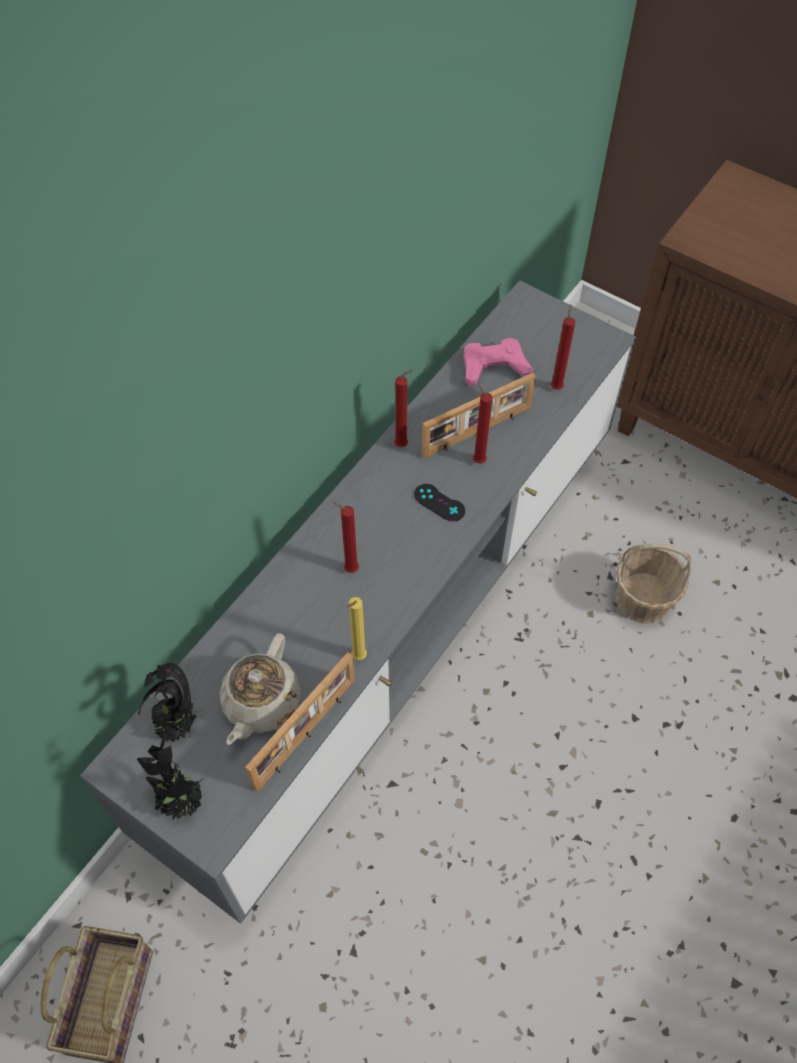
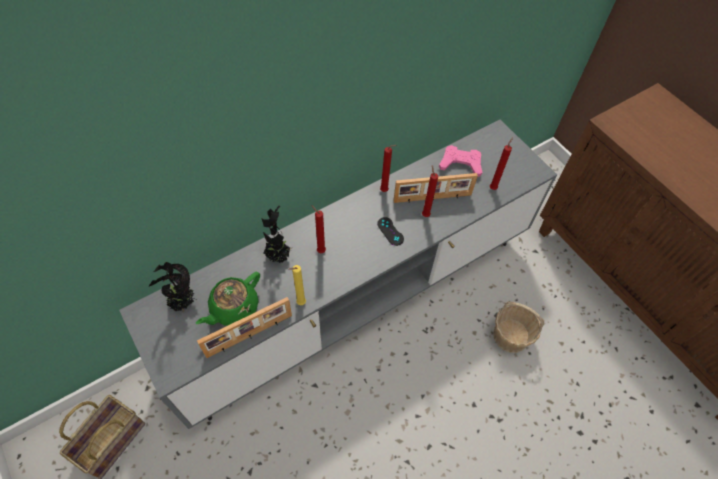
camera: 20 degrees right, 0 degrees up
(183, 801) = (164, 347): potted plant -> potted plant (279, 256)
(261, 703) = (233, 308): beige teapot -> green teapot

